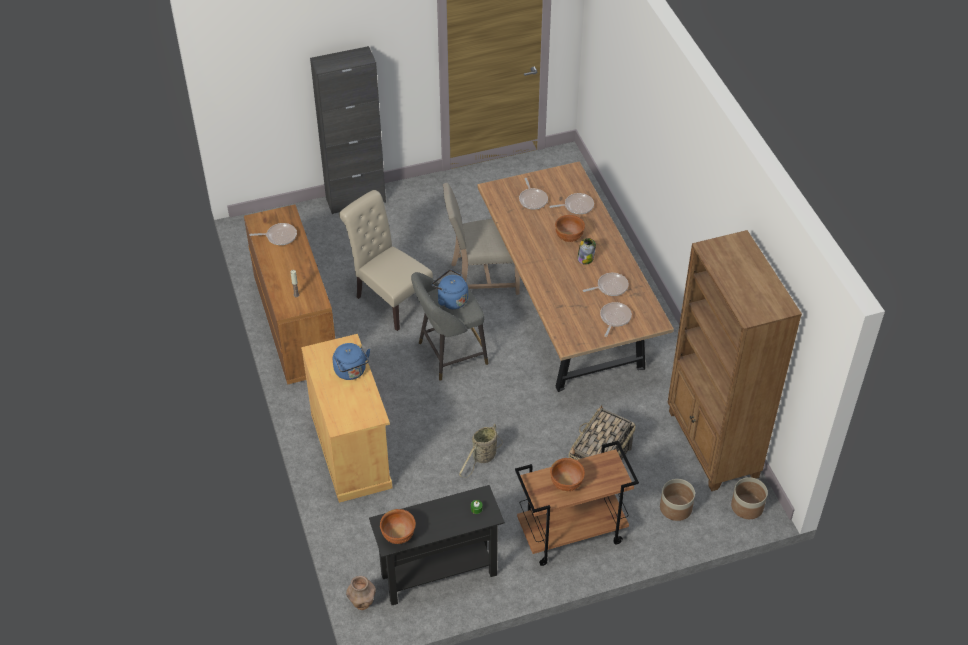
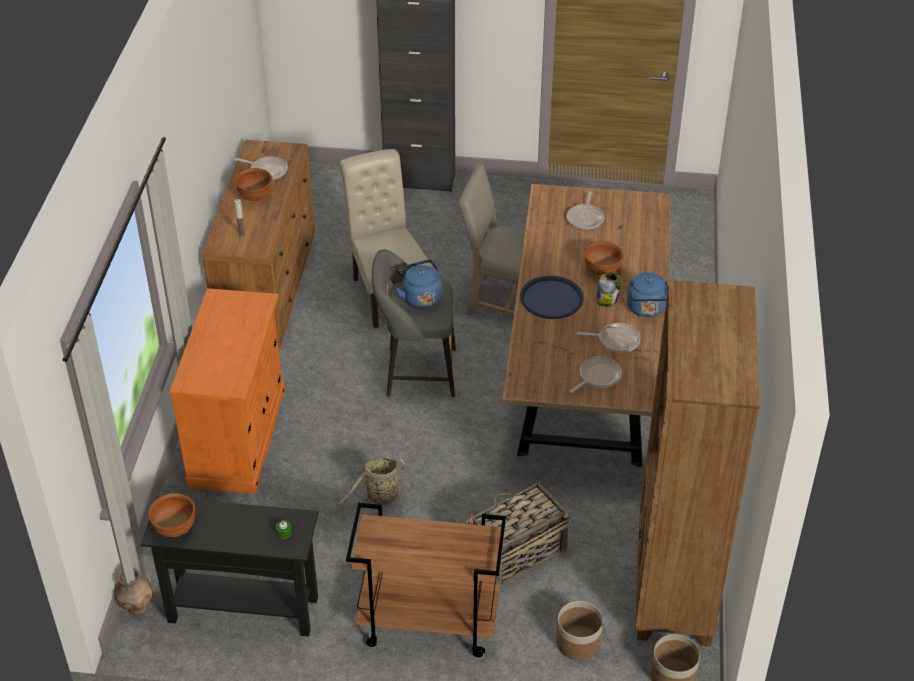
camera: 25 degrees right, 5 degrees down
(351, 372) = (242, 331): blue kettle -> blue kettle (647, 309)
(351, 450) = (238, 437): beige cabinet -> orange cabinet
(547, 270) = (551, 298): none -> blue tray
(566, 484) = (413, 545): brown bowl -> brown bowl (255, 197)
(577, 206) = (634, 240): frying pan -> none

